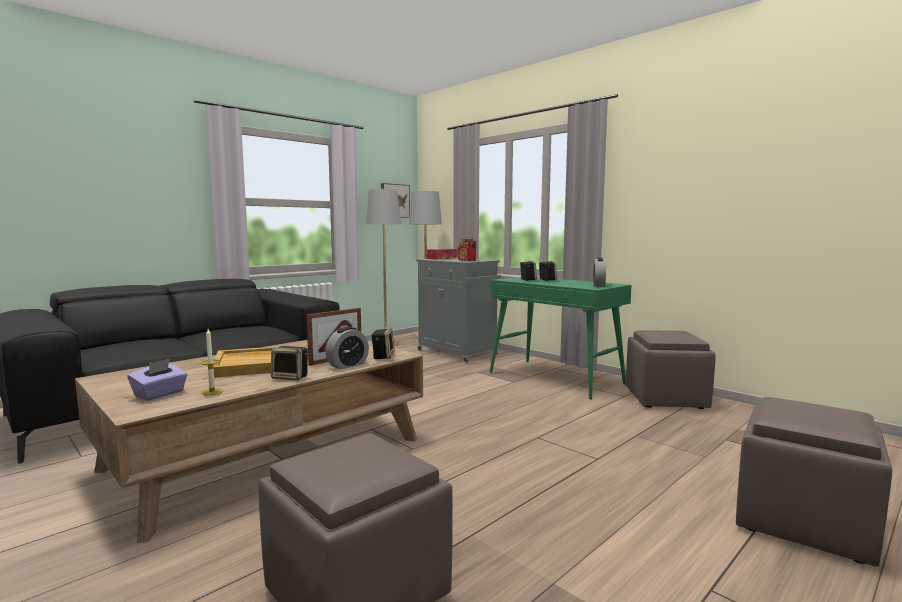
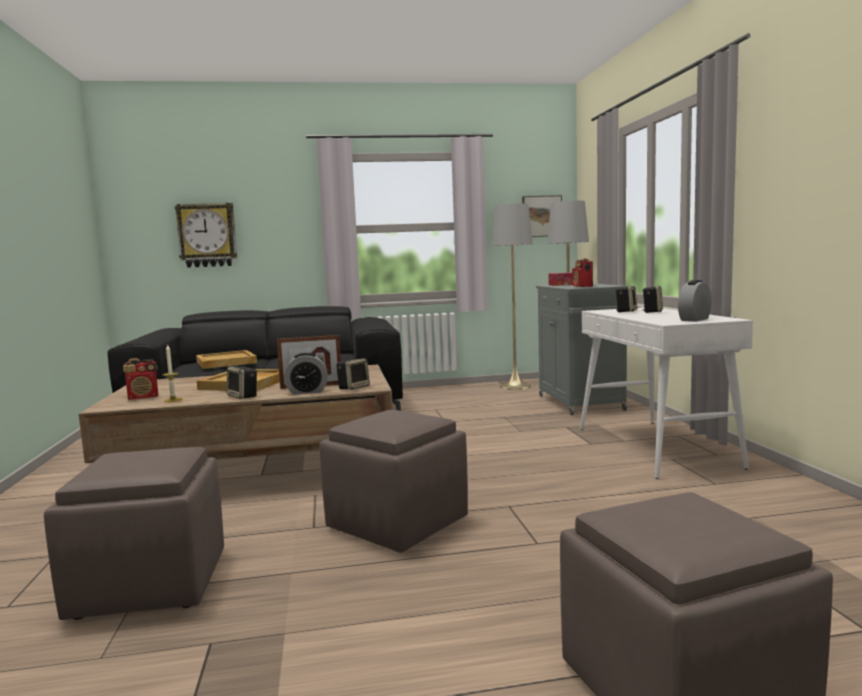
camera: 35 degrees right, 0 degrees up
(64, 197) = (207, 235): none -> wall clock
(145, 345) = (225, 362): none -> beige tray
(160, 394) = (143, 397): purple tissue box -> radio
(556, 378) = (655, 447): green console table -> white console table
(666, 399) = (779, 498): brown ottoman -> brown ottoman (397, 524)

